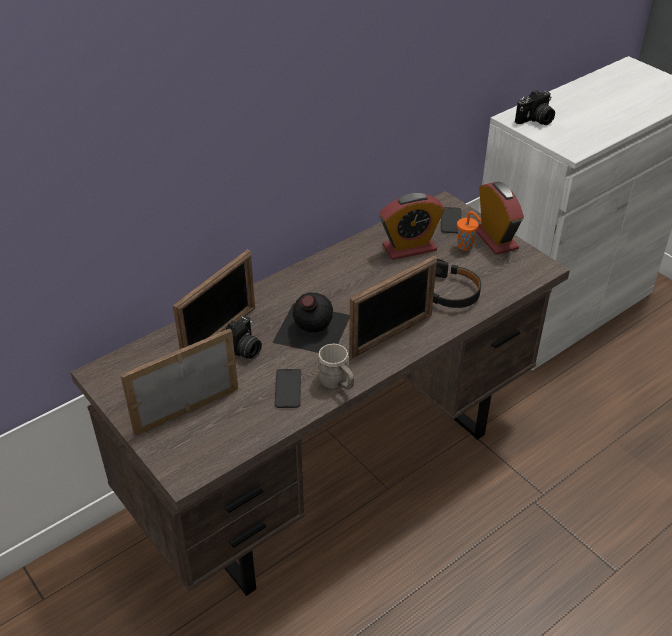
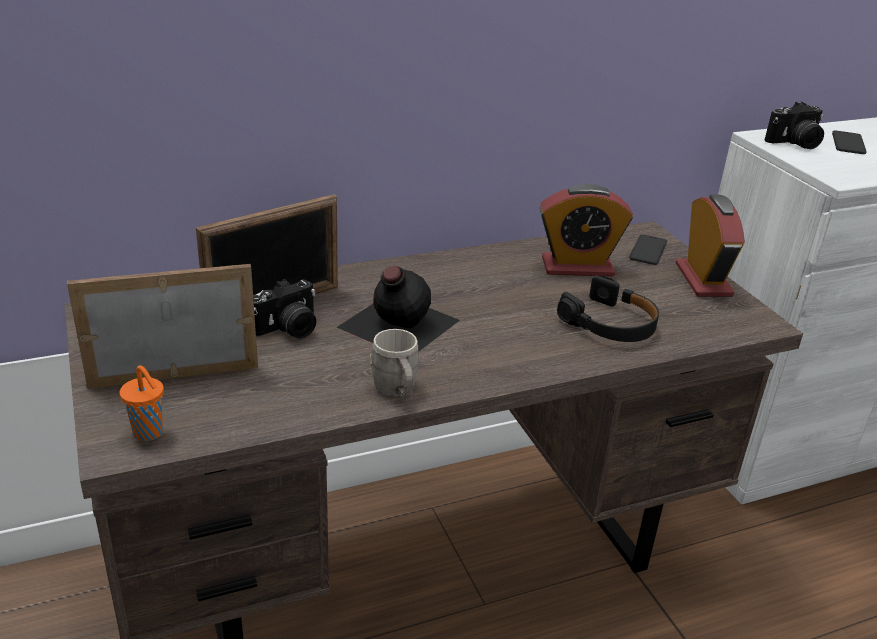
camera: 15 degrees right, 10 degrees down
(288, 388) = (325, 382): phone -> phone (848, 143)
(391, 335) = (505, 354): picture frame -> none
(466, 246) = (657, 280): orange cup -> orange cup (149, 434)

